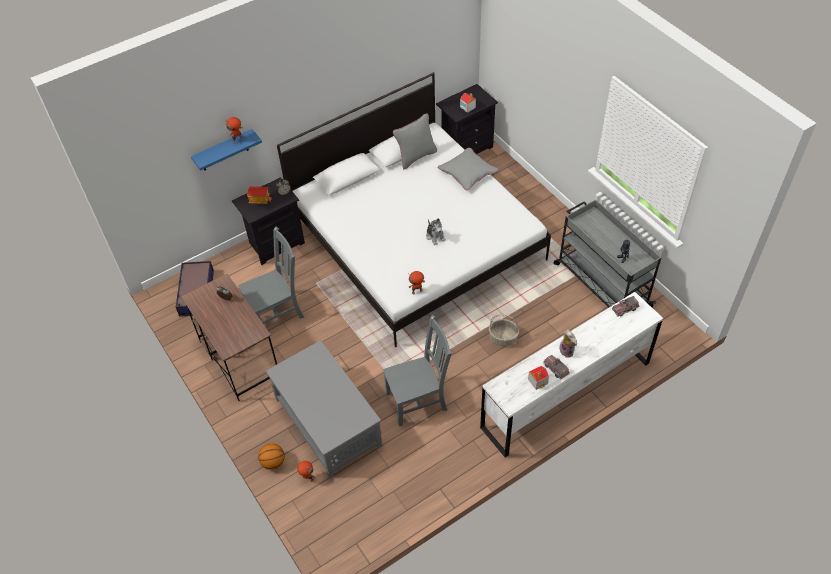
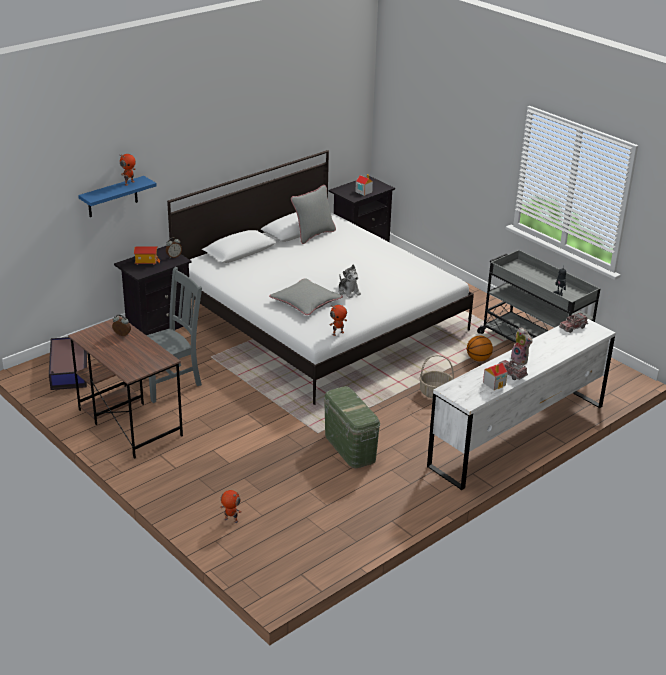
camera: 10 degrees left, 20 degrees down
(273, 462) = (186, 508): basketball -> basketball (478, 359)
(327, 421) = (245, 469): grey coffee table -> none
(418, 400) = (350, 448): grey chair -> green storage box
(467, 172) = (373, 245): grey pillow -> grey pillow (305, 302)

